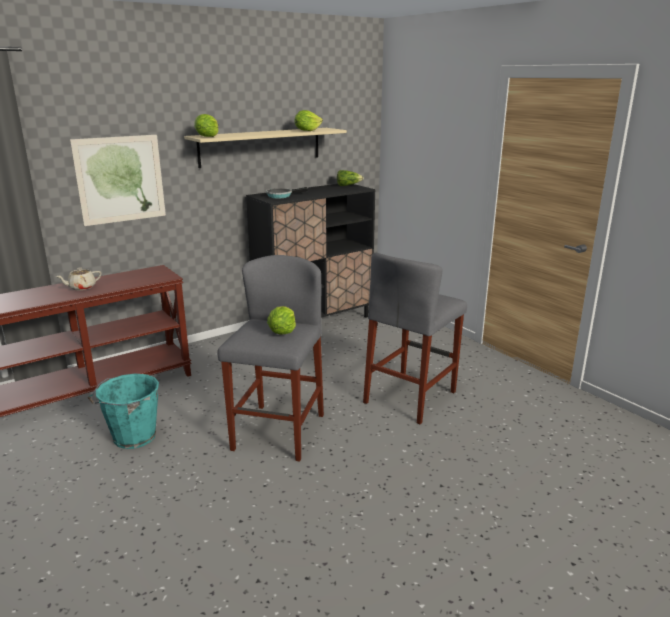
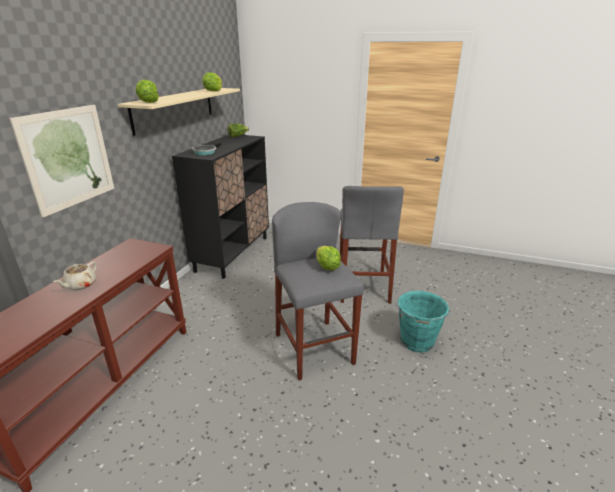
camera: 35 degrees left, 5 degrees up
(132, 437) = (204, 410): turquoise bucket -> turquoise bucket (417, 342)

